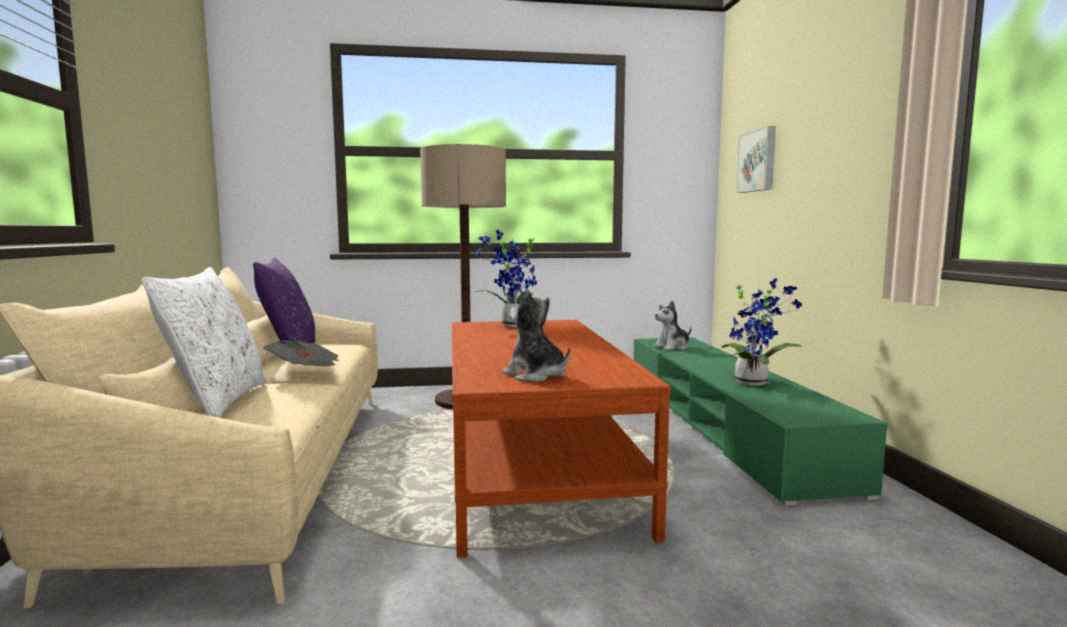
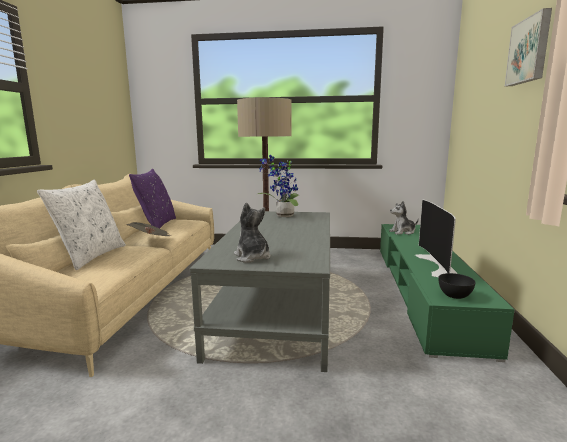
camera: 15 degrees right, 5 degrees up
(532, 464) = (279, 306): brown coffee table -> grey coffee table
(754, 382) = (438, 265): potted plant -> television
(758, 161) = (472, 101): picture -> picture (530, 50)
(806, 415) = (454, 296): none -> black bowl

